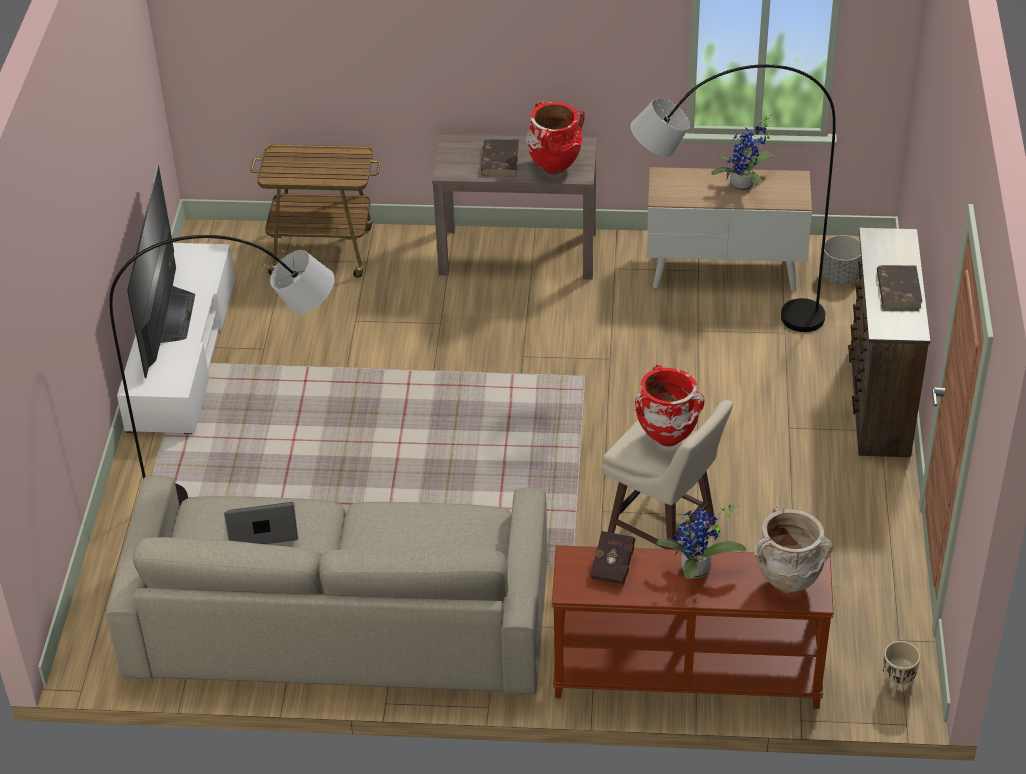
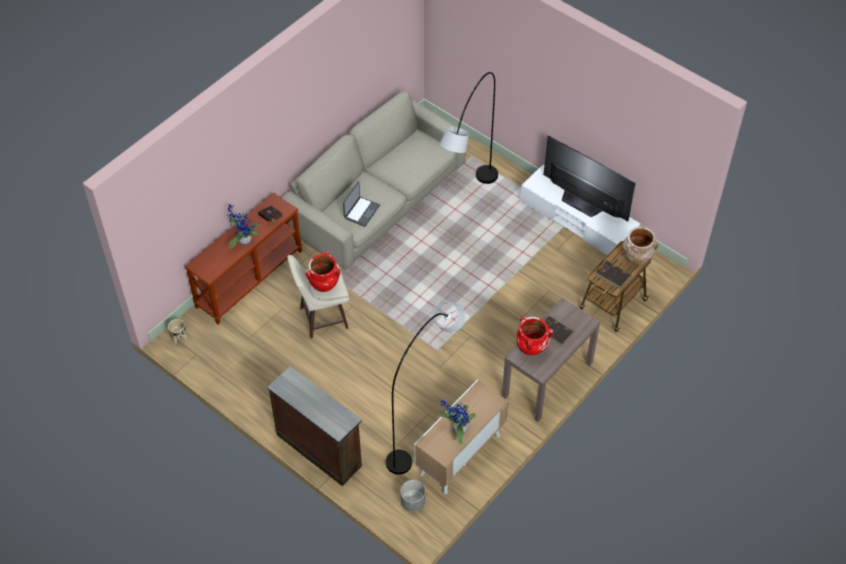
camera: 125 degrees right, 10 degrees up
(262, 529) = (413, 161): laptop -> laptop (361, 211)
(786, 584) = (210, 261): beige vase -> beige vase (636, 259)
(898, 289) = (307, 401): brown book -> brown book (613, 276)

